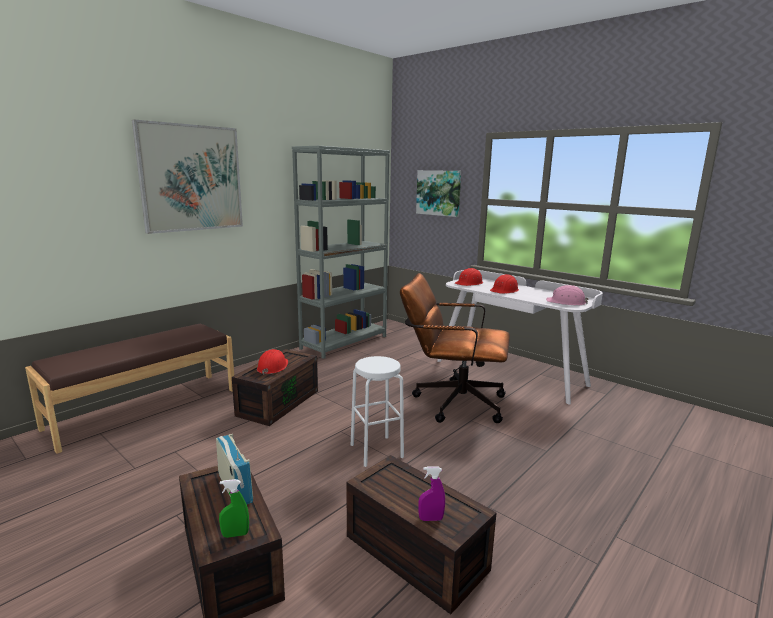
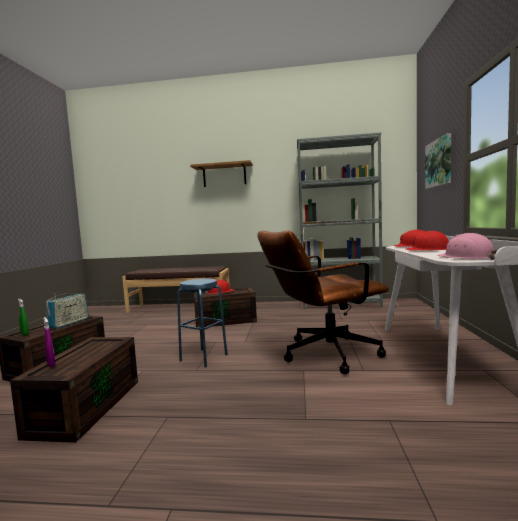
camera: 55 degrees right, 10 degrees down
(191, 178) = (224, 175): picture -> shelf
(376, 451) = (203, 357): white stool -> blue stool
(451, 401) = (322, 355): brown office chair -> brown office chair turned 90 degrees counterclockwise

